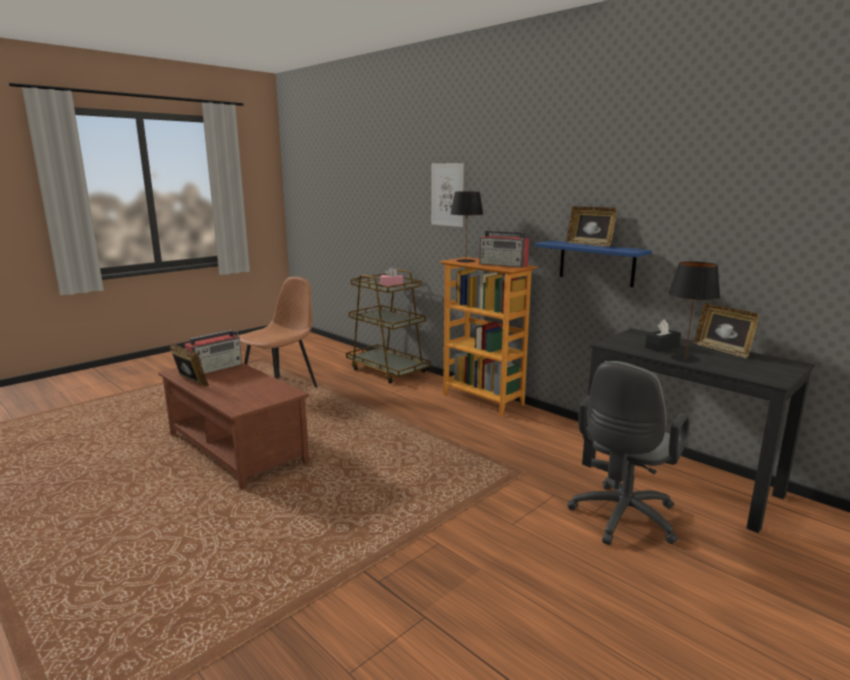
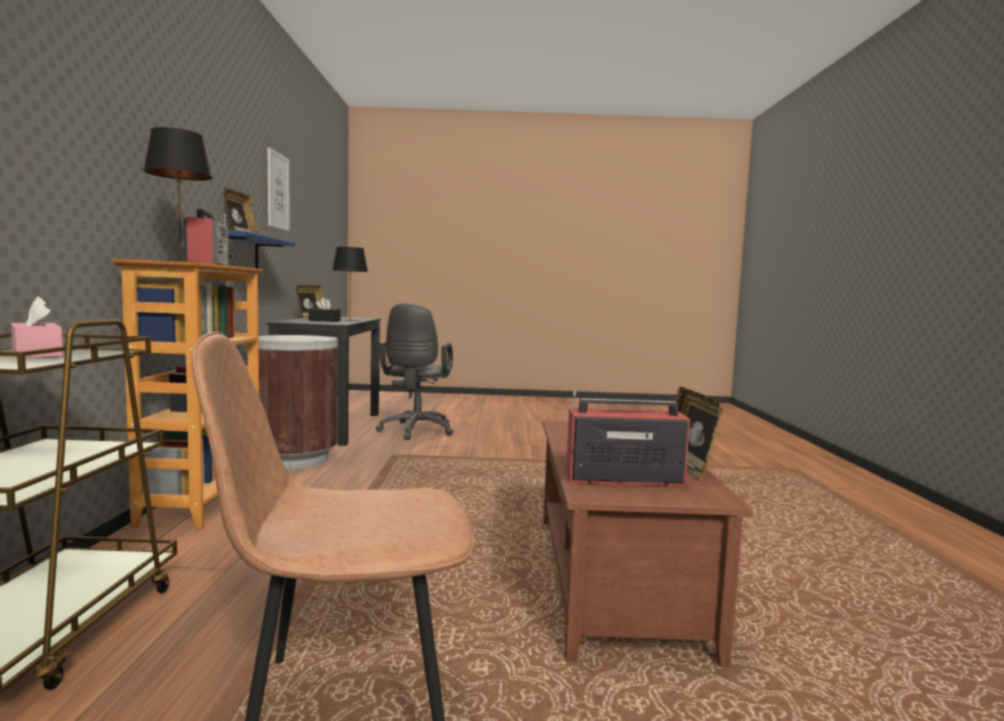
camera: 135 degrees left, 10 degrees down
(447, 194) = (55, 112): picture -> picture (277, 191)
(552, 436) = (294, 459): none -> brown trash can
(621, 519) = (415, 431): grey office chair -> grey office chair turned 105 degrees clockwise

